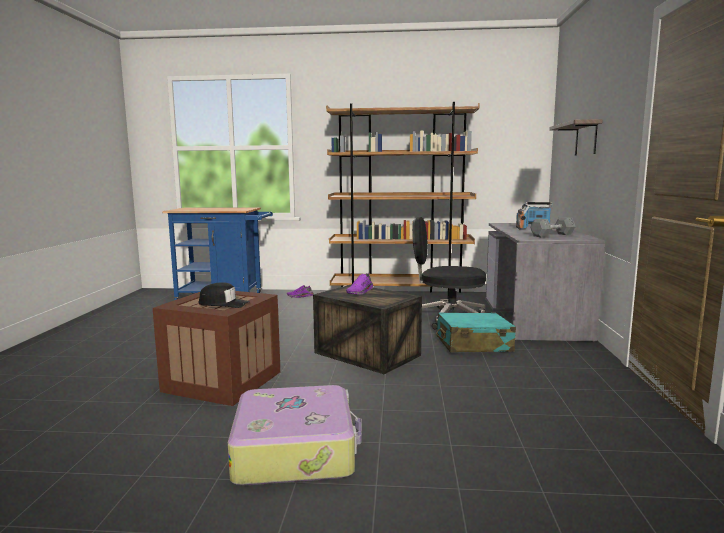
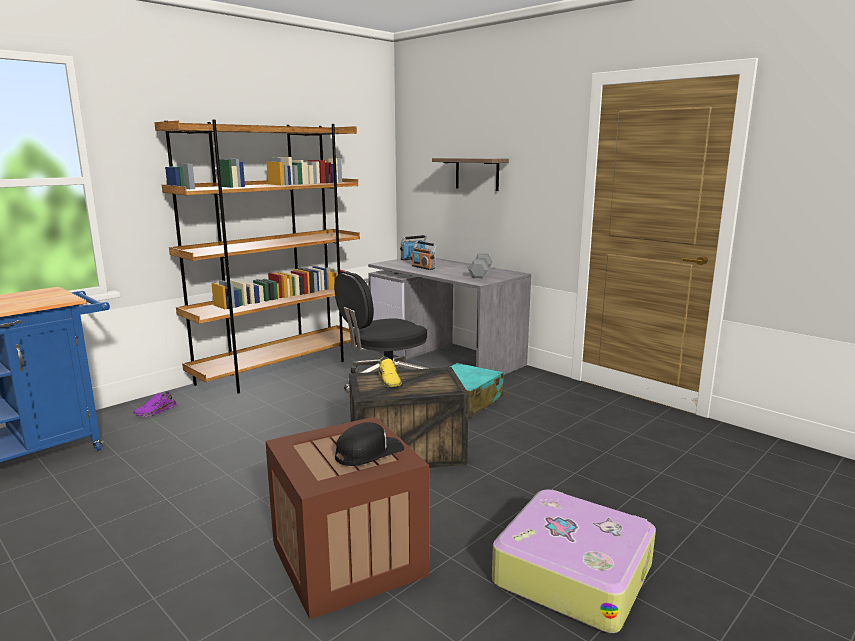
camera: 50 degrees left, 5 degrees up
(361, 292) = (390, 381): purple shoe -> yellow shoe

